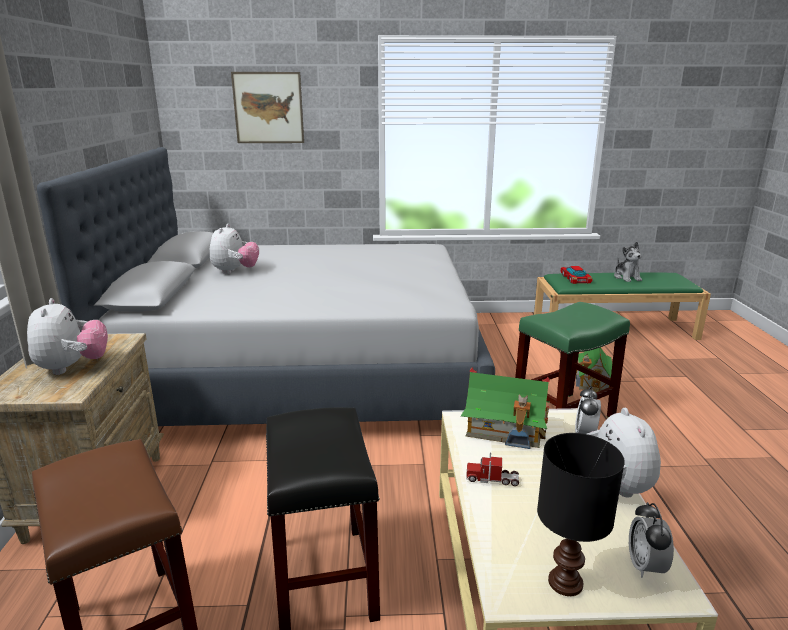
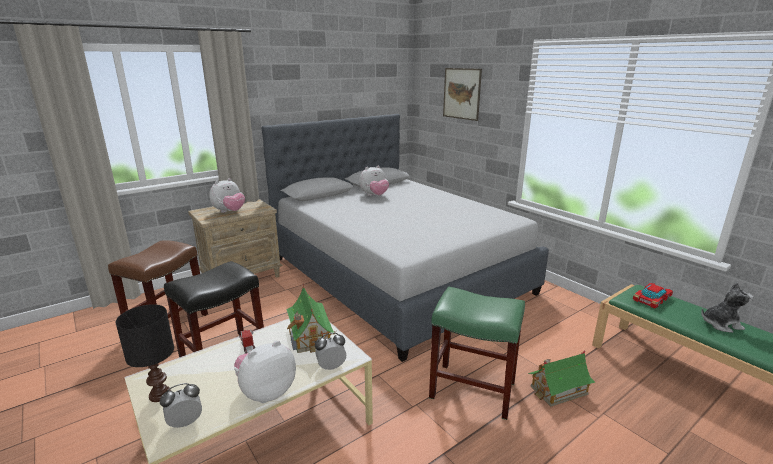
camera: 55 degrees right, 0 degrees up
(626, 277) = (720, 324): plush toy -> plush toy turned 135 degrees counterclockwise

